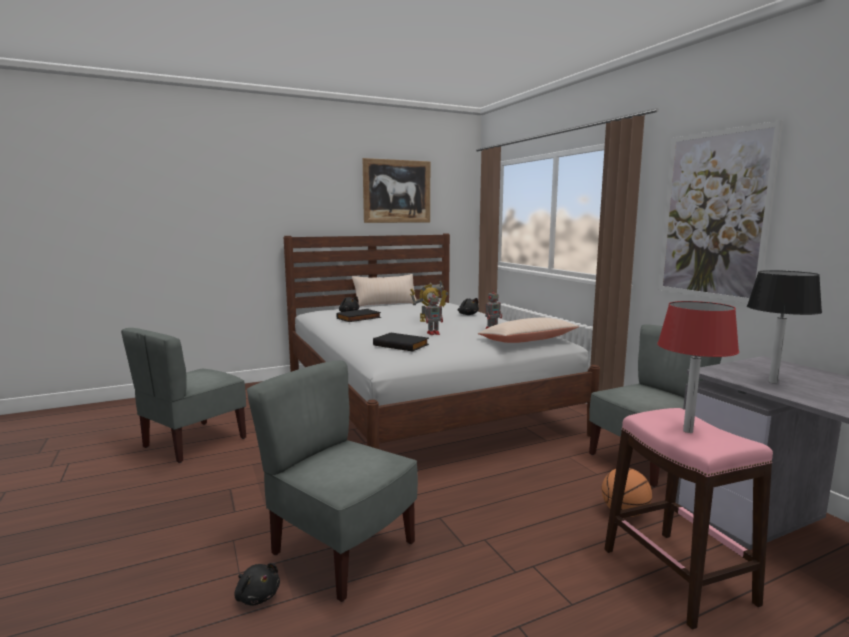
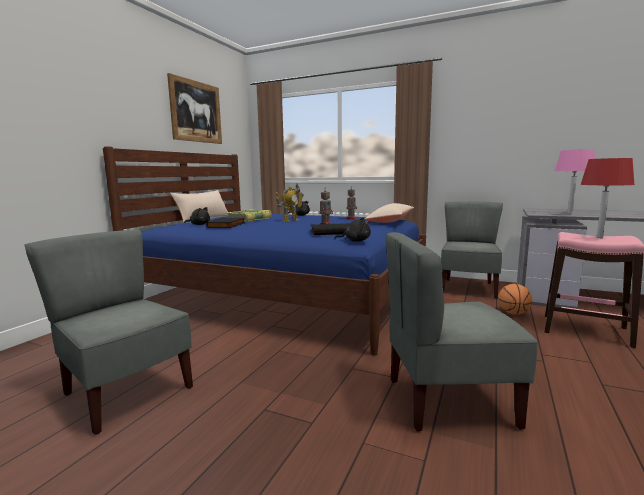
camera: 40 degrees left, 0 degrees up
(193, 442) = (126, 392): grey chair -> grey chair turned 135 degrees clockwise
(257, 596) = (474, 465): black plush toy -> black plush toy (355, 241)
(401, 313) = (249, 219): none -> book
(420, 403) = (285, 295): white bed -> blue bed
(713, 215) = (481, 128): picture -> none
(772, 382) = (569, 213): black table lamp -> pink table lamp

